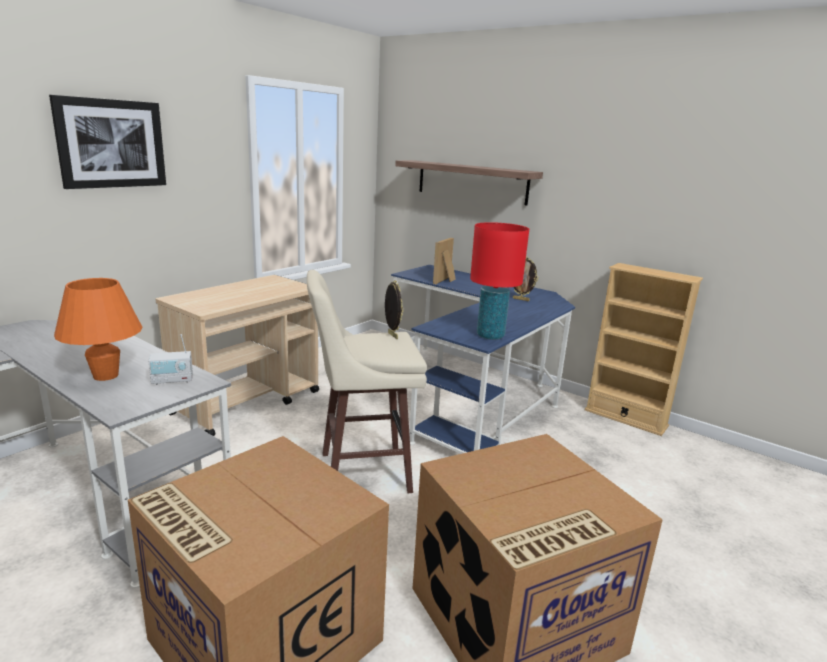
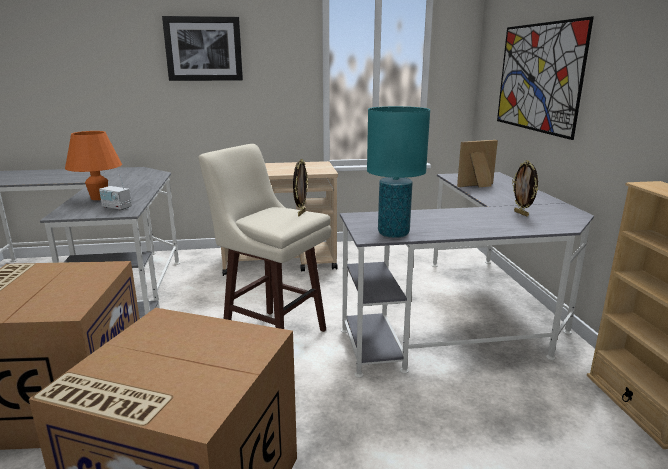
camera: 45 degrees right, 0 degrees up
(471, 182) = (537, 77): shelf -> picture
(474, 396) = (468, 316): blue desk -> grey desk
(490, 336) = (393, 233): red table lamp -> turquoise table lamp

